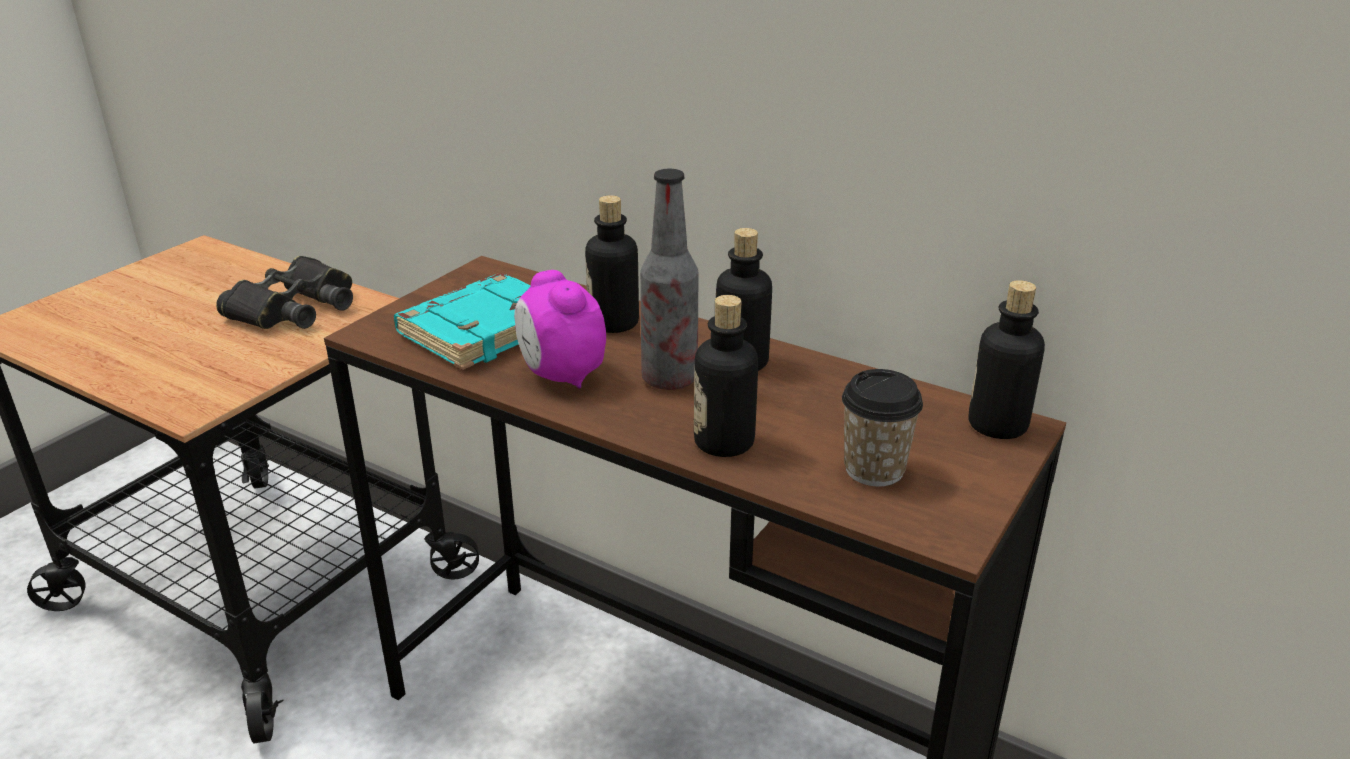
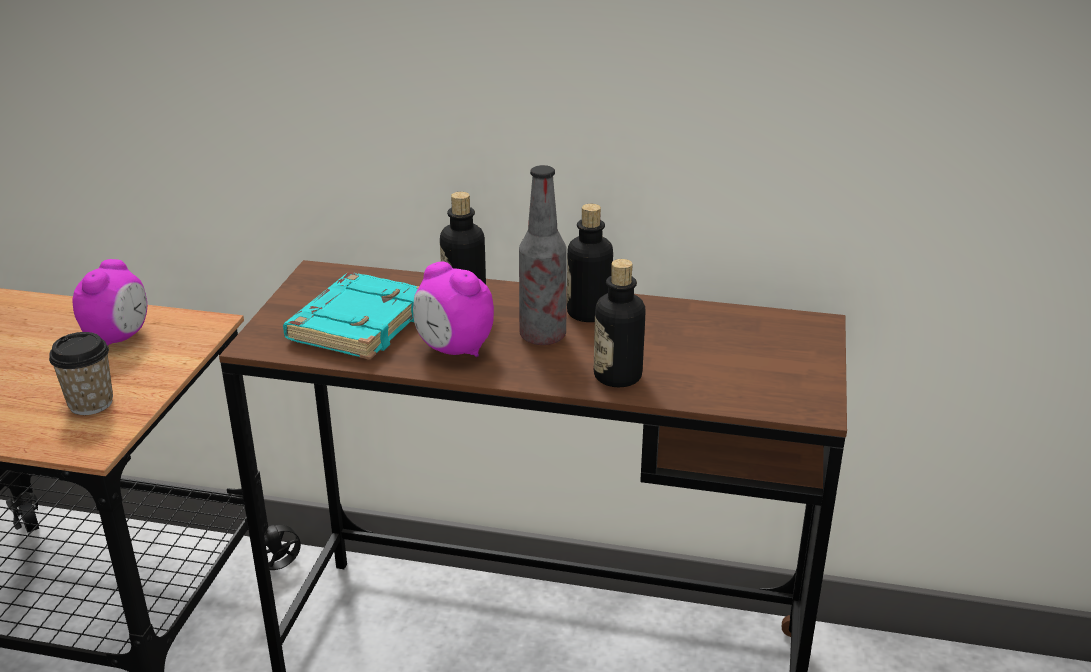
camera: 20 degrees left, 0 degrees up
(295, 308) = (119, 337): black binoculars -> alarm clock
(874, 469) = (737, 374): cup -> cup (91, 403)
(997, 425) = (801, 326): bottle -> none

